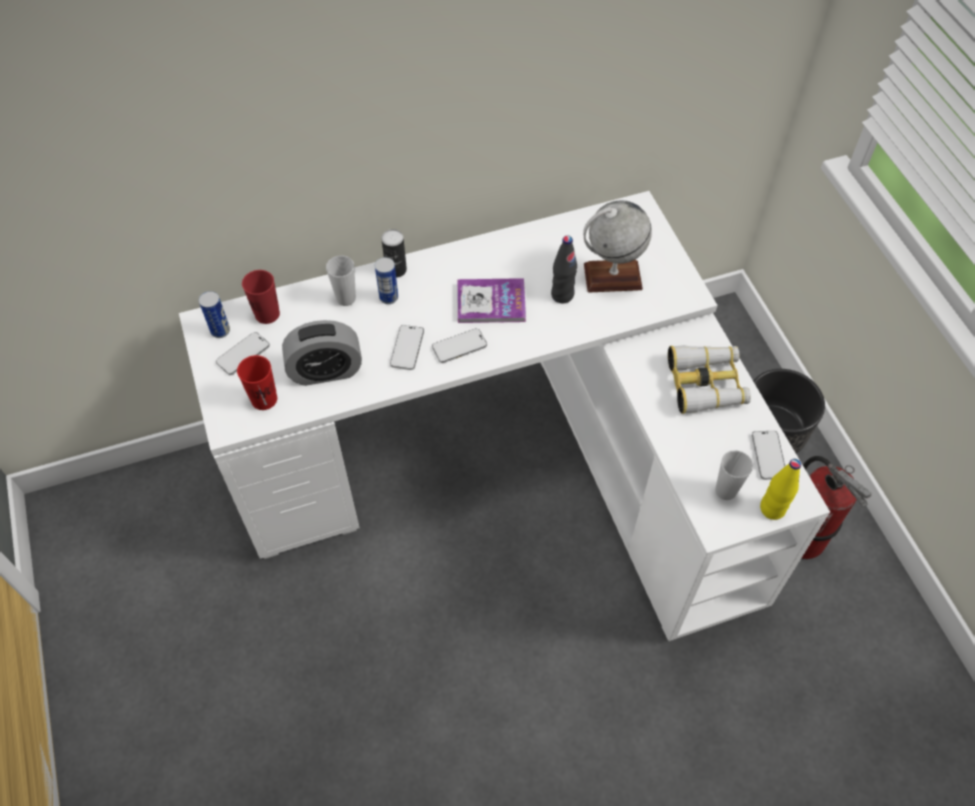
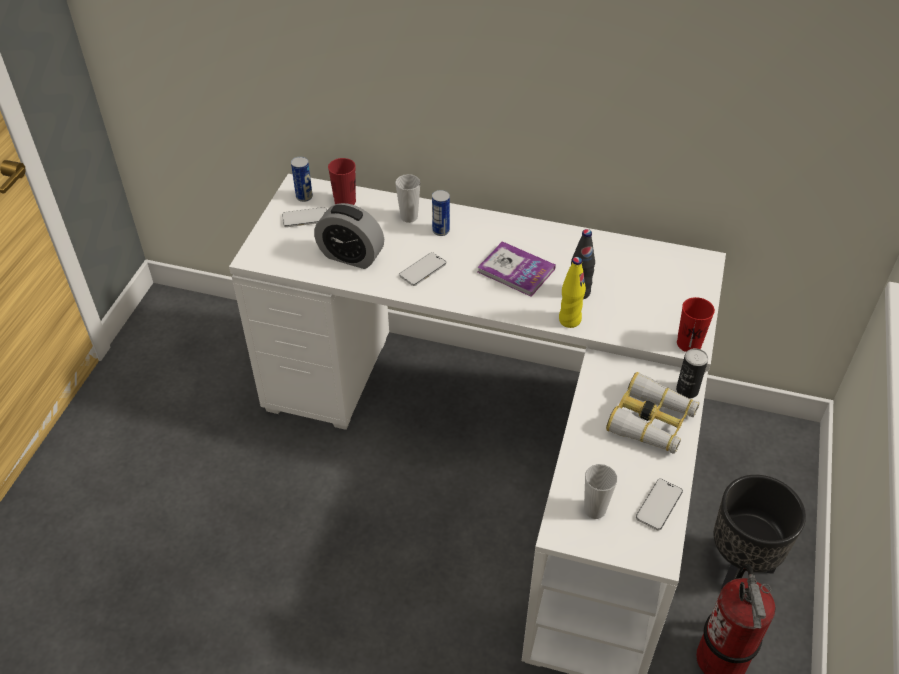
camera: 35 degrees right, 10 degrees down
(264, 399) = (292, 253): red cup -> red cup (689, 343)
(396, 270) = (463, 215): can -> can (687, 390)
(459, 347) = (463, 288): phone -> none
(612, 277) = (634, 299): globe -> none
(772, 509) = (624, 547): yellow bottle -> yellow bottle (569, 320)

